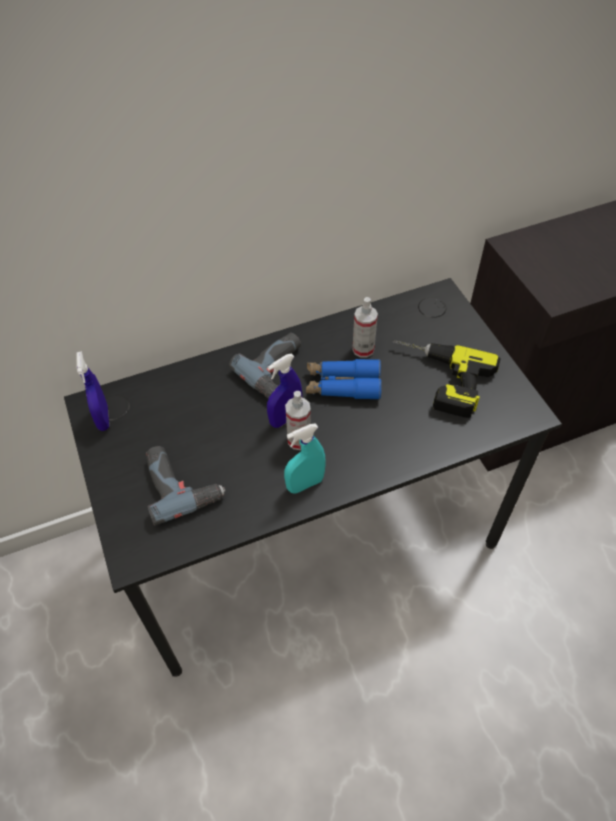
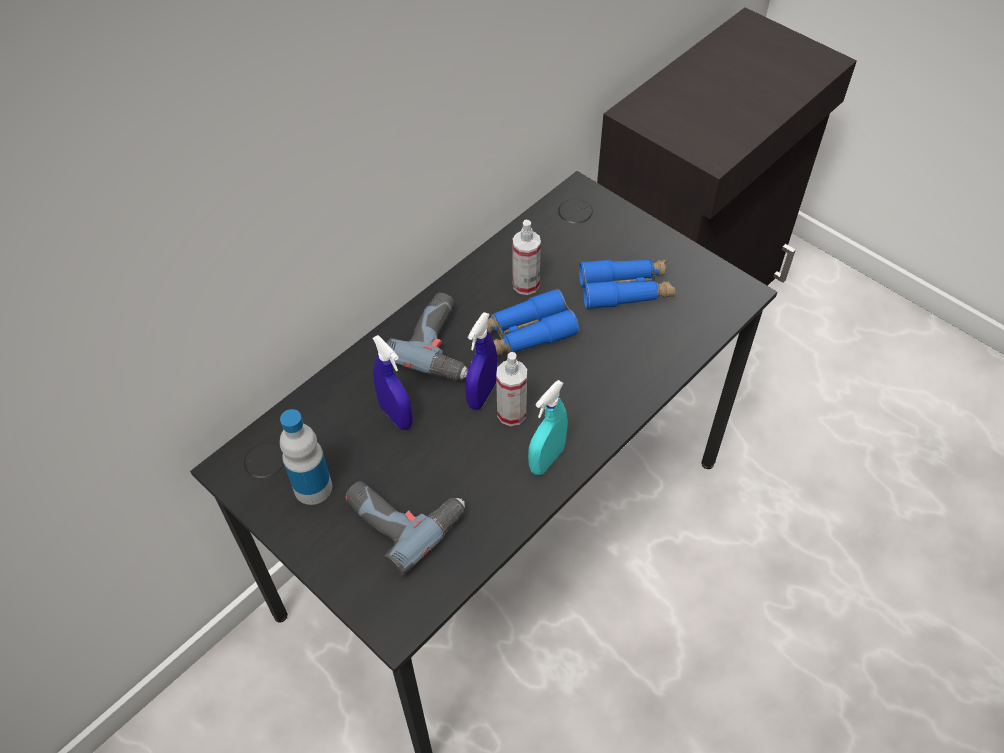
camera: 25 degrees left, 0 degrees up
(103, 418) = (259, 477): blue spray bottle -> blue spray bottle (396, 415)
(133, 439) = (313, 488): none -> bottle
(437, 380) = (625, 290): power drill -> blue binoculars

